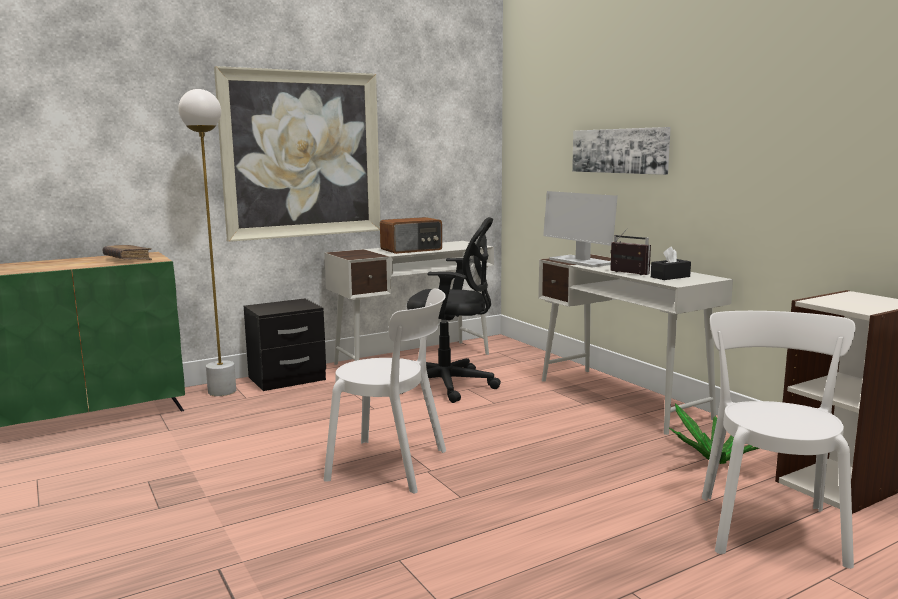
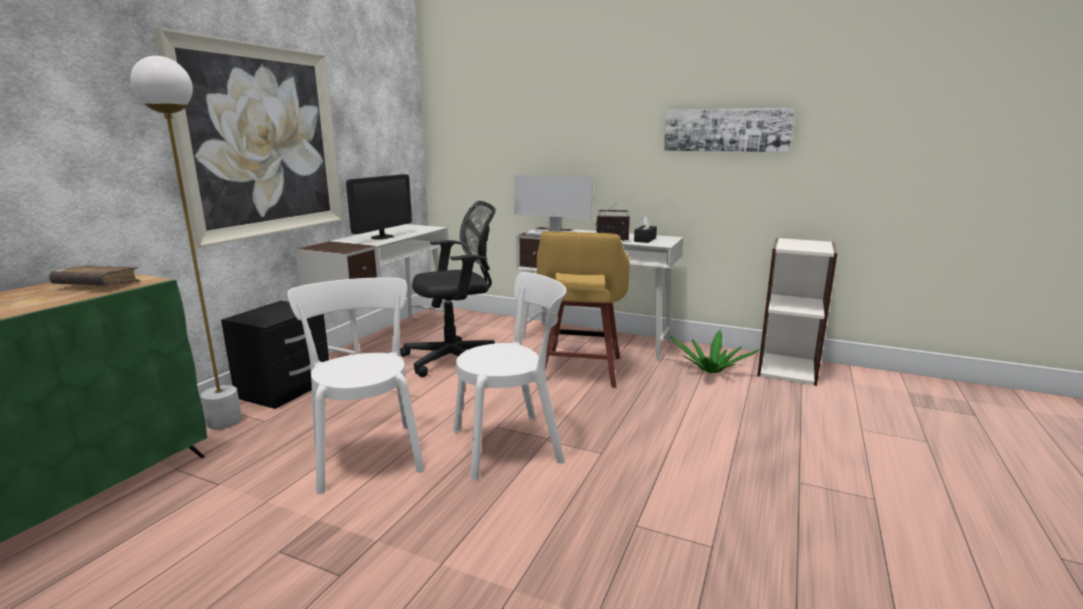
camera: 35 degrees left, 5 degrees up
(412, 250) = (382, 237): radio -> monitor
(556, 422) = (580, 370): none -> yellow stool
(619, 151) = (565, 139): picture -> picture (726, 130)
(769, 525) = (794, 406): white chair -> white chair (367, 453)

